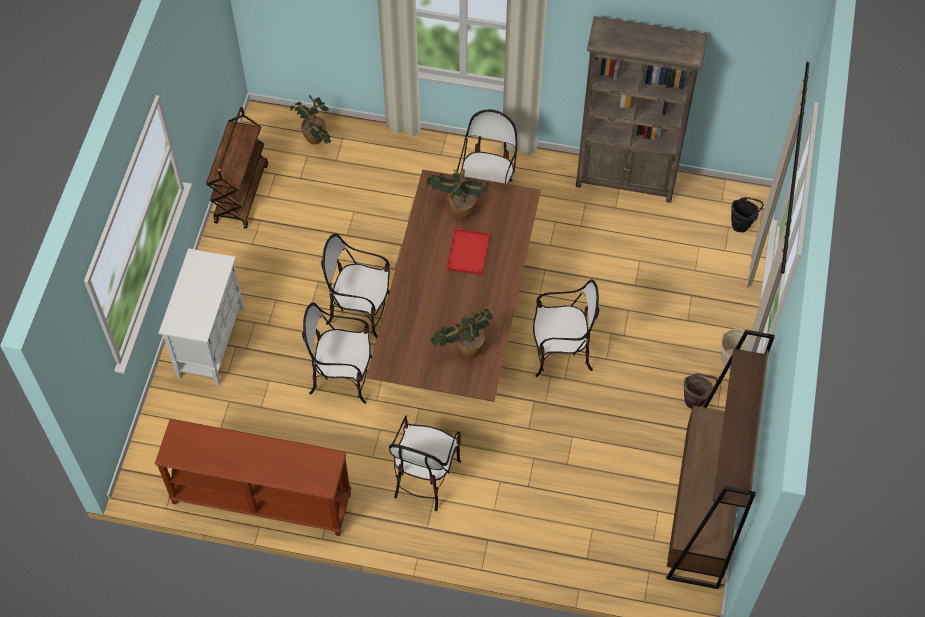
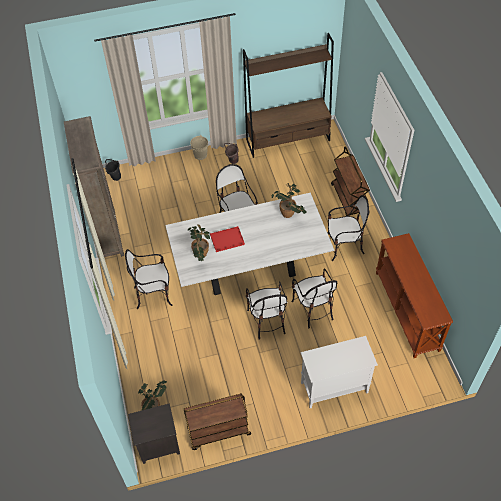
camera: 115 degrees left, 5 degrees down
(265, 128) = (158, 446): none -> black nightstand
(457, 328) = (249, 270): brown dining table -> white dining table
(514, 535) = (348, 200): none -> brown cart

